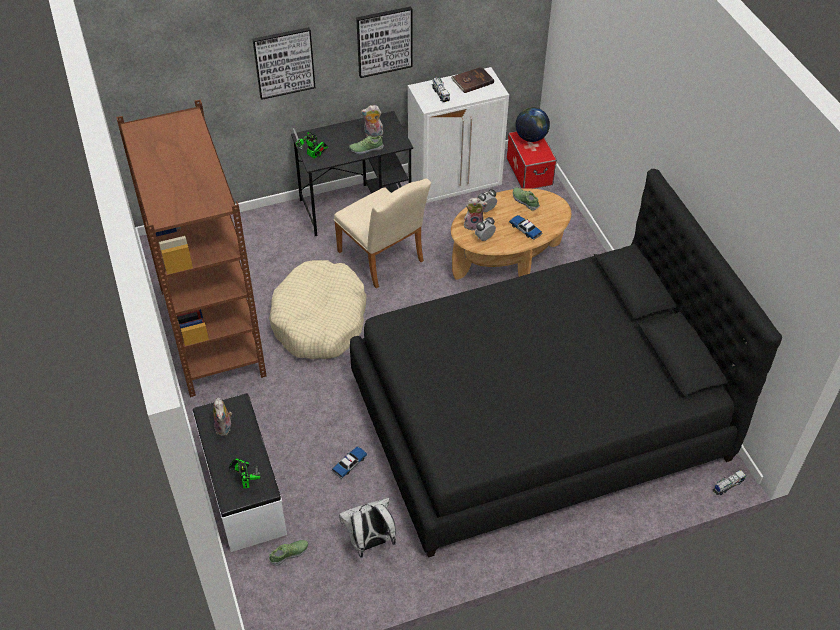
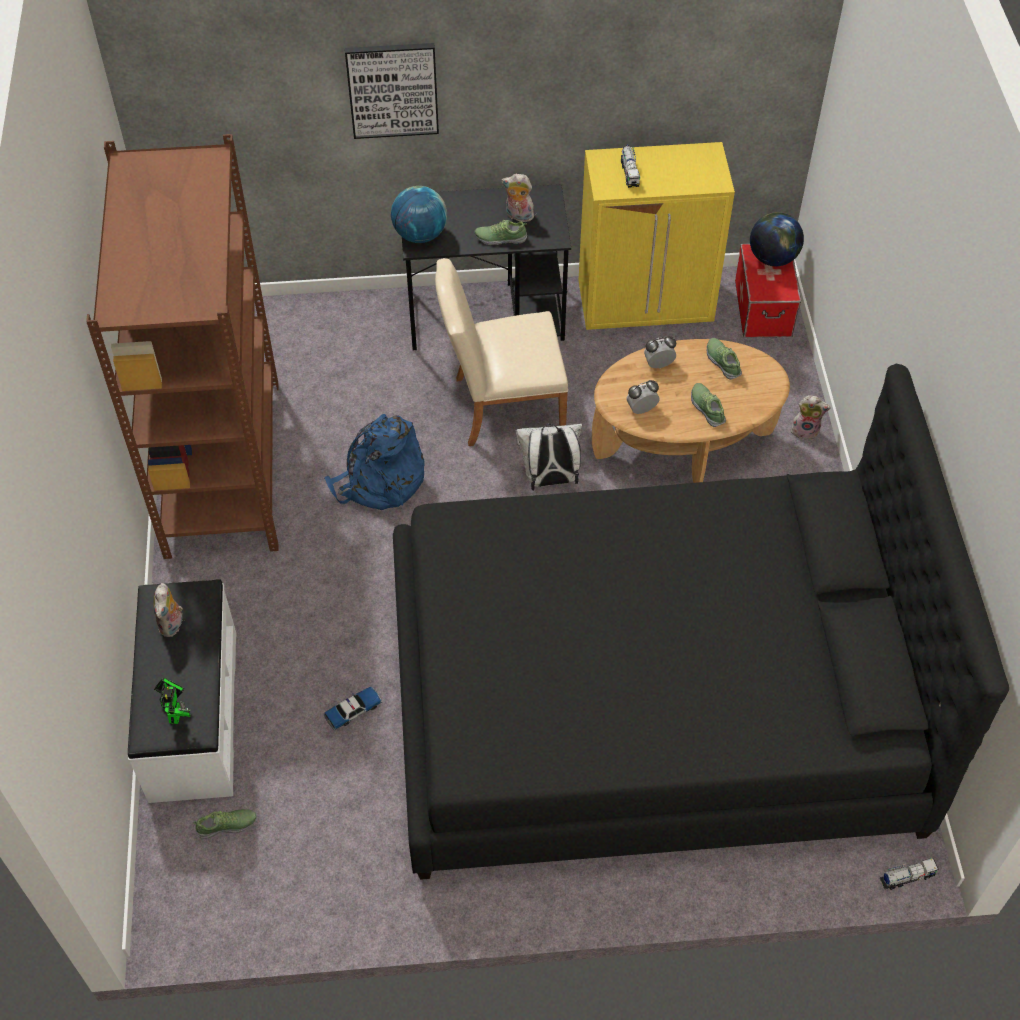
camera: 15 degrees right, 5 degrees up
(313, 156) = (420, 235): toy robot -> globe
(320, 320) = (379, 481): beige dog bed -> blue backpack
(370, 542) = (345, 836): white backpack -> white backpack (550, 480)
(383, 259) = (501, 406): beige chair -> beige chair turned 105 degrees clockwise
(384, 41) = (552, 80): picture -> none
(455, 179) = (646, 300): white cabinet -> yellow cabinet
(472, 81) = (685, 160): brown book -> none
(473, 224) = (632, 384): plush toy -> plush toy (805, 430)
(525, 230) = (707, 408): toy car -> shoe

